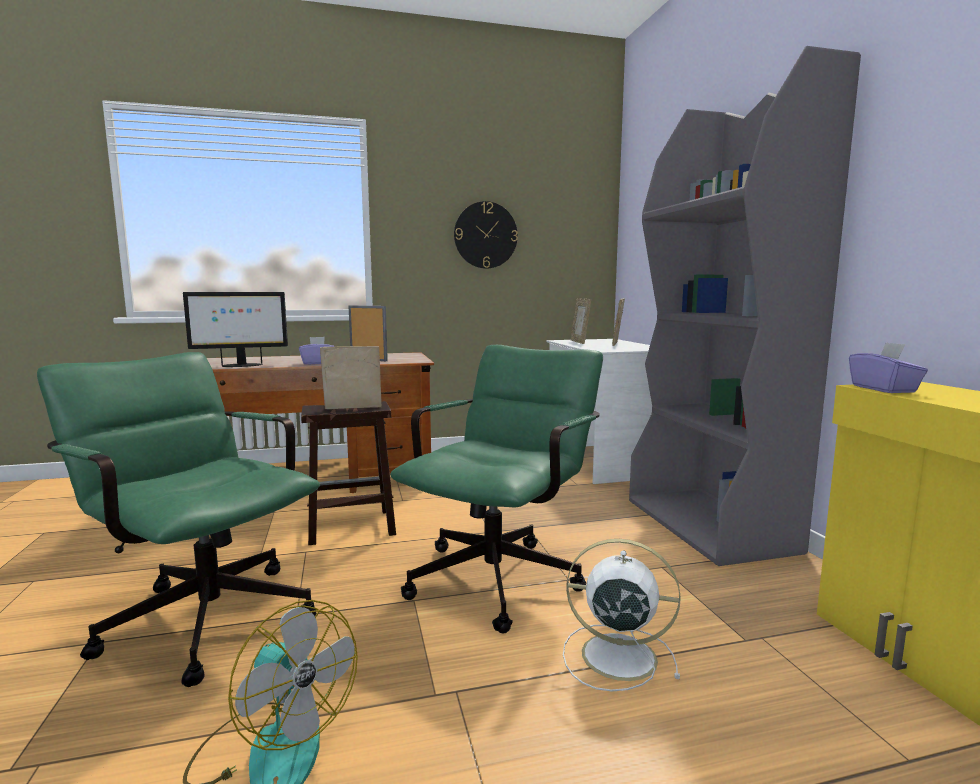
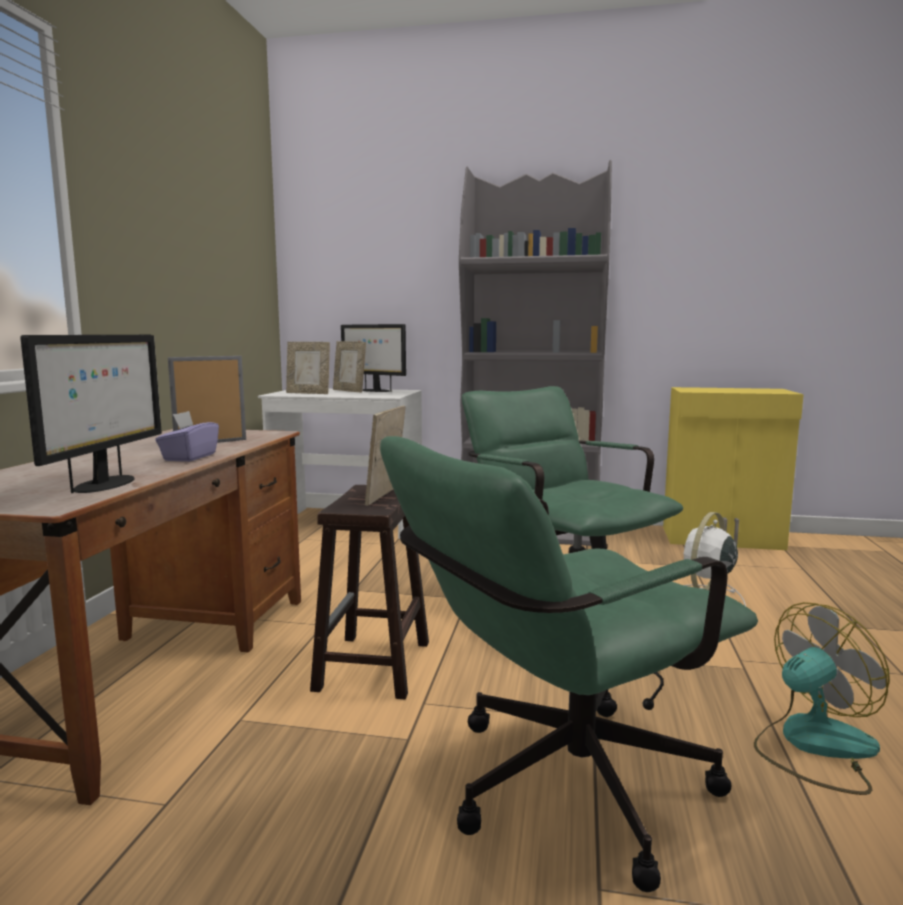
camera: 65 degrees left, 0 degrees up
(485, 235) = (189, 254): wall clock -> none
(634, 346) = (375, 391): none -> monitor
(884, 389) = (700, 391): purple tissue box -> none

